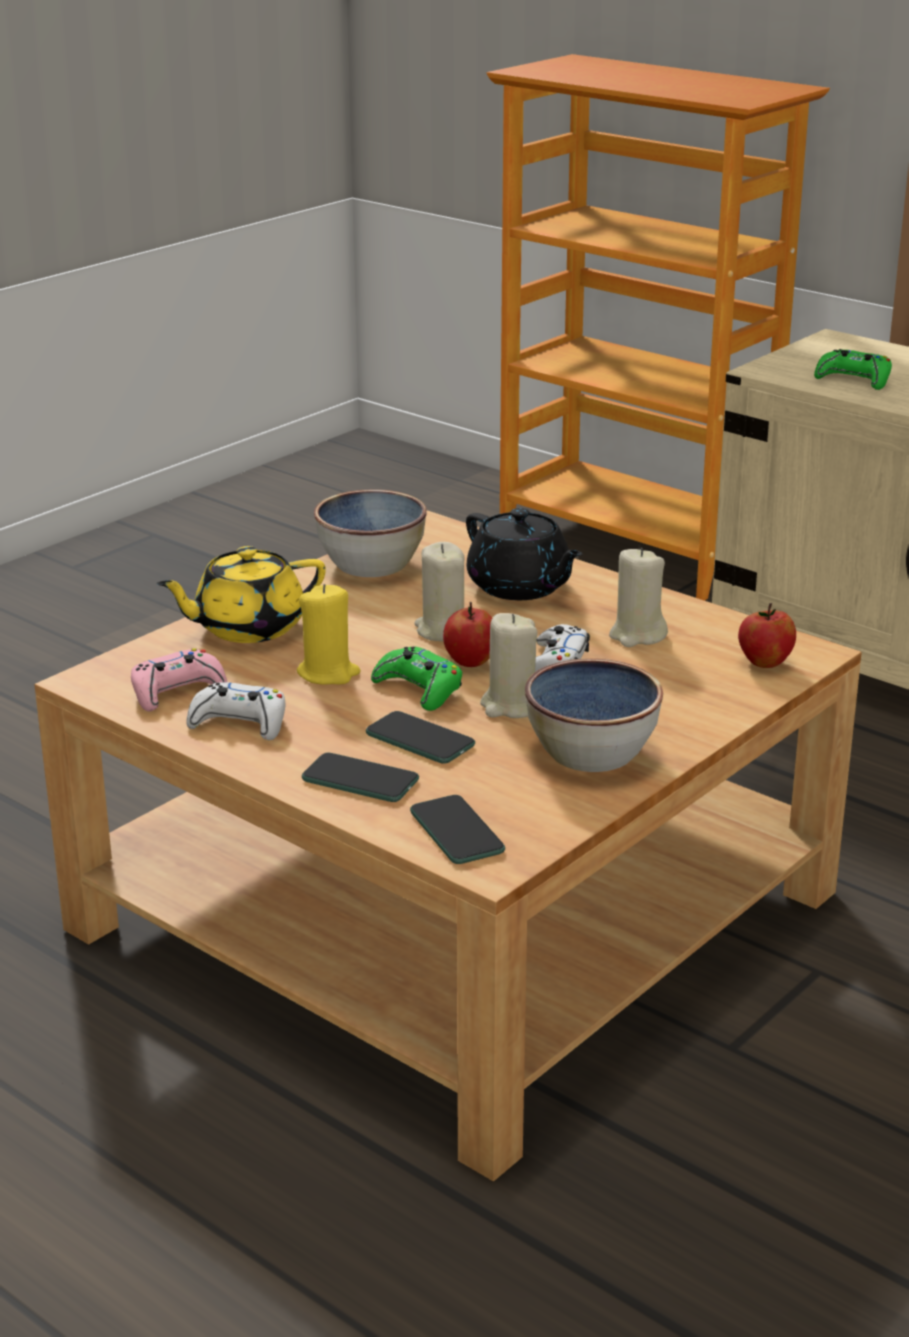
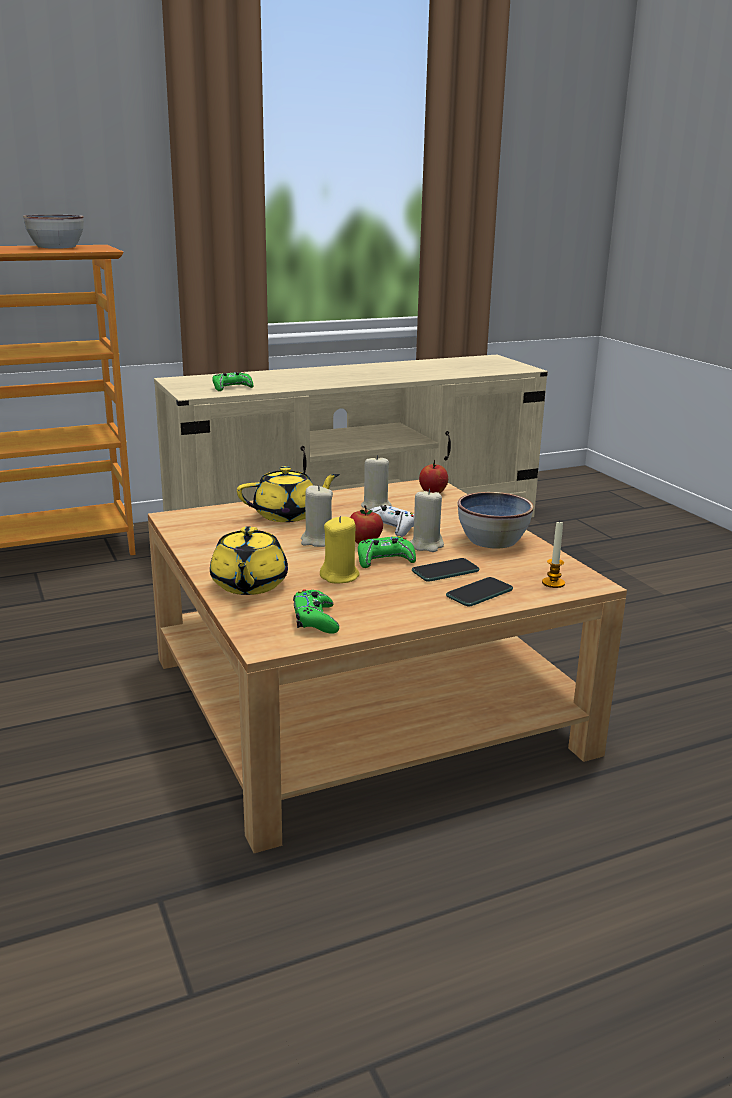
camera: 65 degrees left, 5 degrees down
(176, 691) = (315, 620): pink game controller -> green game controller
(239, 723) = (379, 610): white game controller -> none
(371, 564) = (204, 539): bowl -> bowl (56, 247)
(456, 832) = (553, 583): phone -> candle
(520, 587) = (287, 515): black teapot -> yellow teapot

